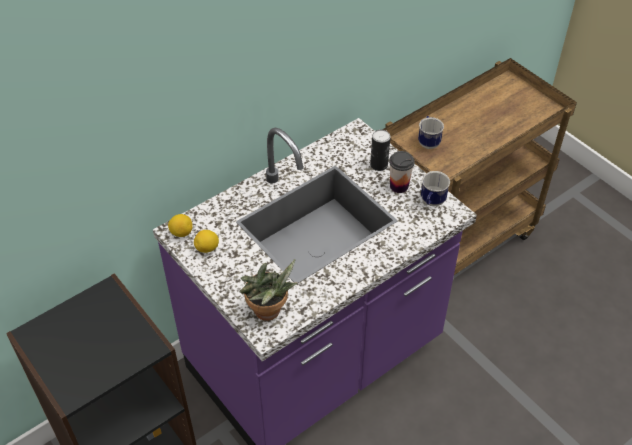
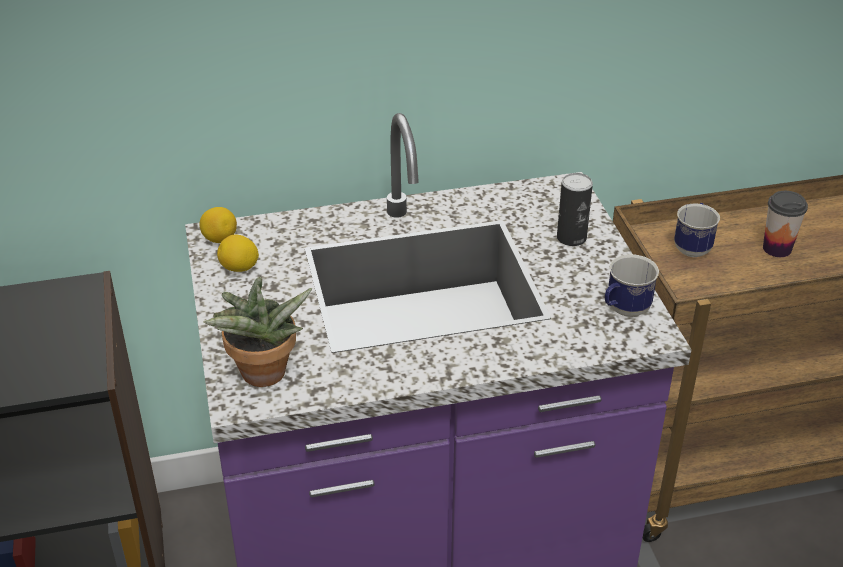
camera: 25 degrees right, 10 degrees down
(399, 186) = (585, 274): cup -> cup (777, 248)

